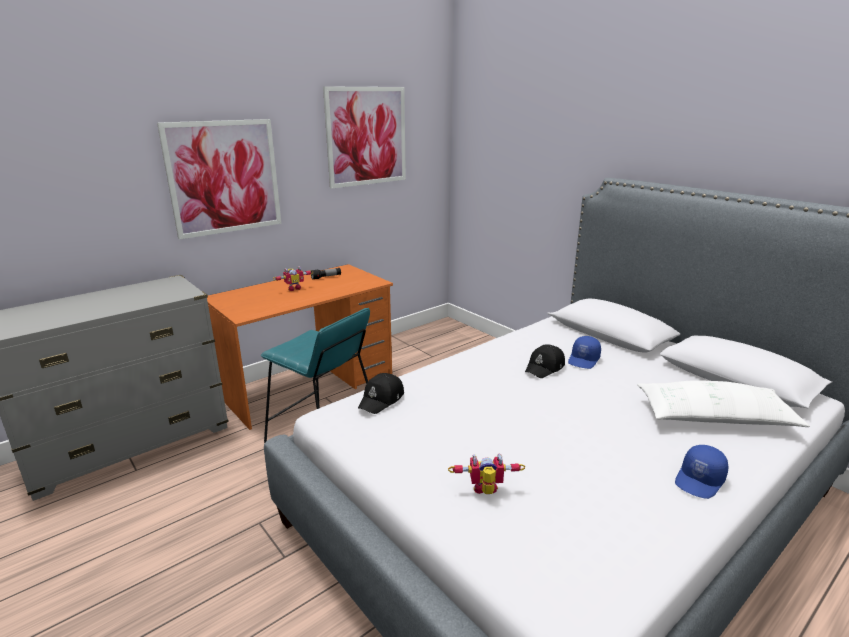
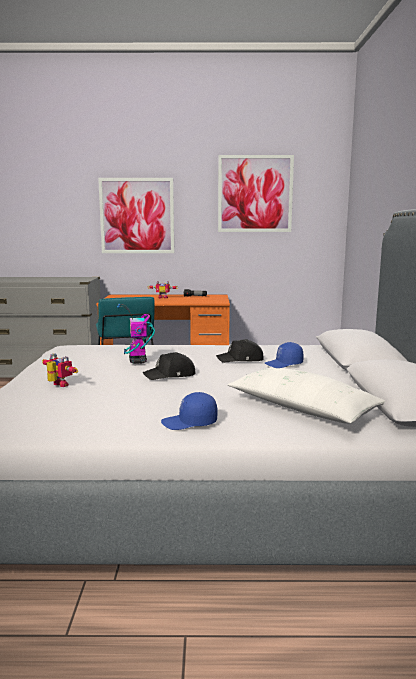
camera: 40 degrees right, 10 degrees down
(382, 399) = (103, 346): black cap -> black cap (170, 375)
(475, 411) = (138, 361): none -> toy robot

